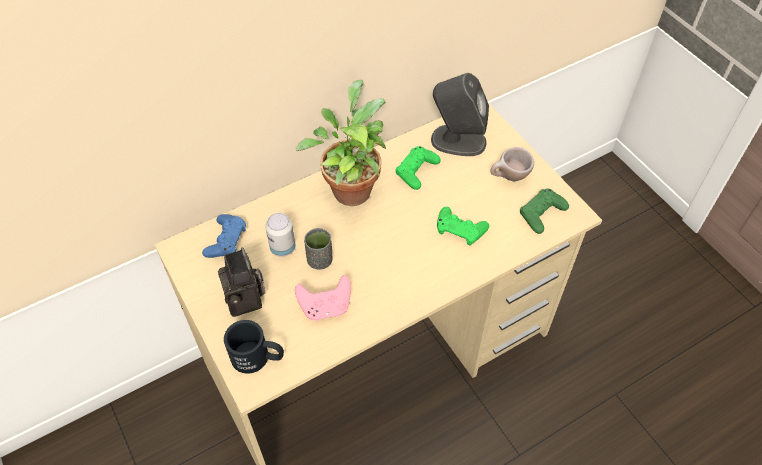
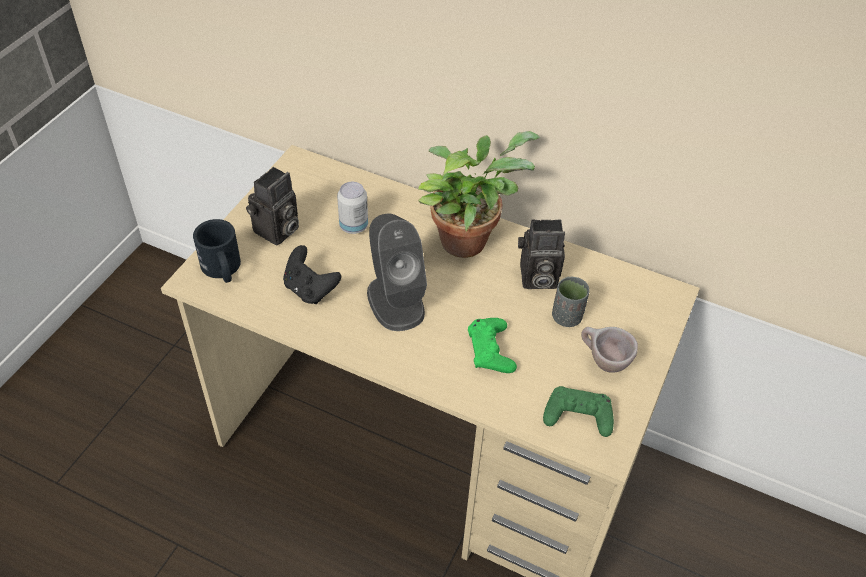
camera: 55 degrees right, 5 degrees down
(226, 240) = (331, 185): blue game controller -> none
(320, 260) = (360, 259): grey cup -> grey cup (567, 317)
(325, 307) = (310, 289): pink game controller -> black game controller
(416, 171) = (536, 278): green game controller -> camera
(457, 140) = (612, 292): grey speaker -> grey speaker (395, 301)

